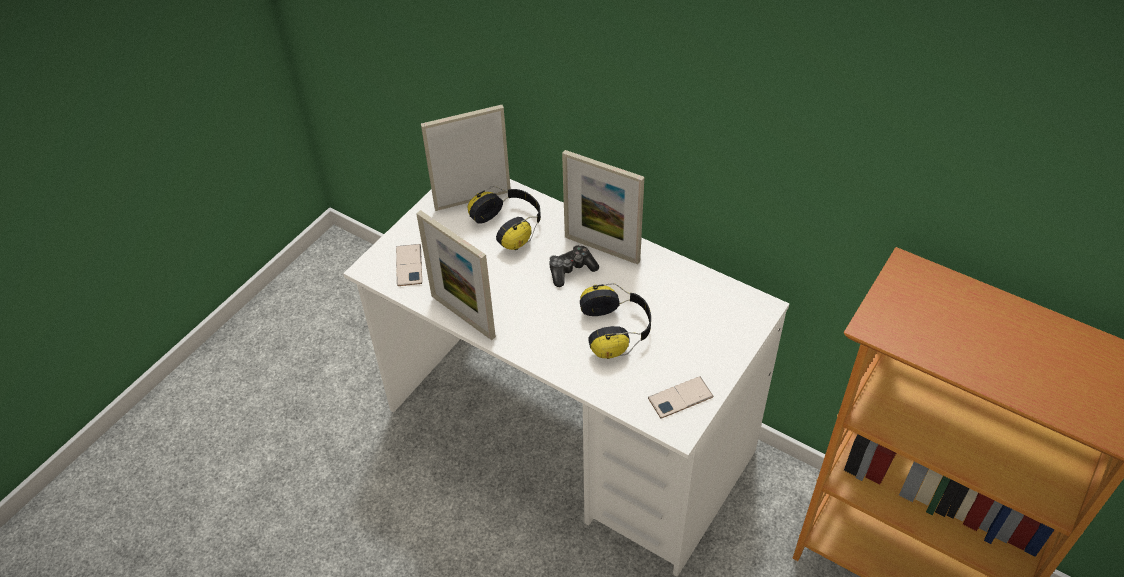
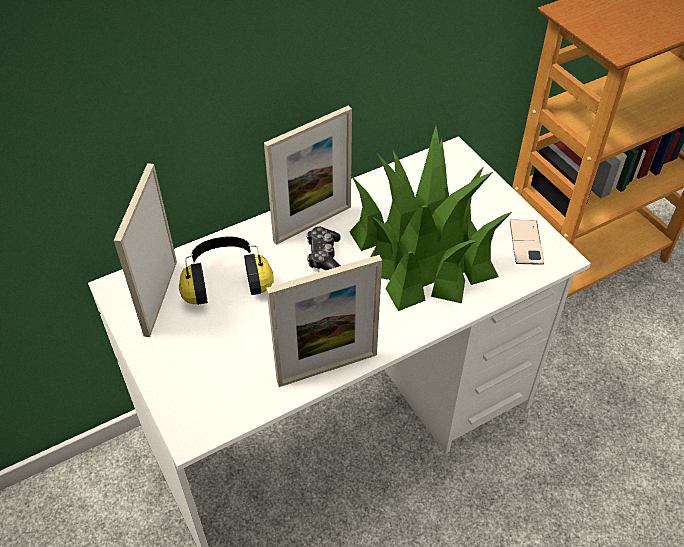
camera: 65 degrees left, 0 degrees up
(409, 265) = (216, 392): phone -> none
(617, 330) = (423, 253): headphones -> potted plant

